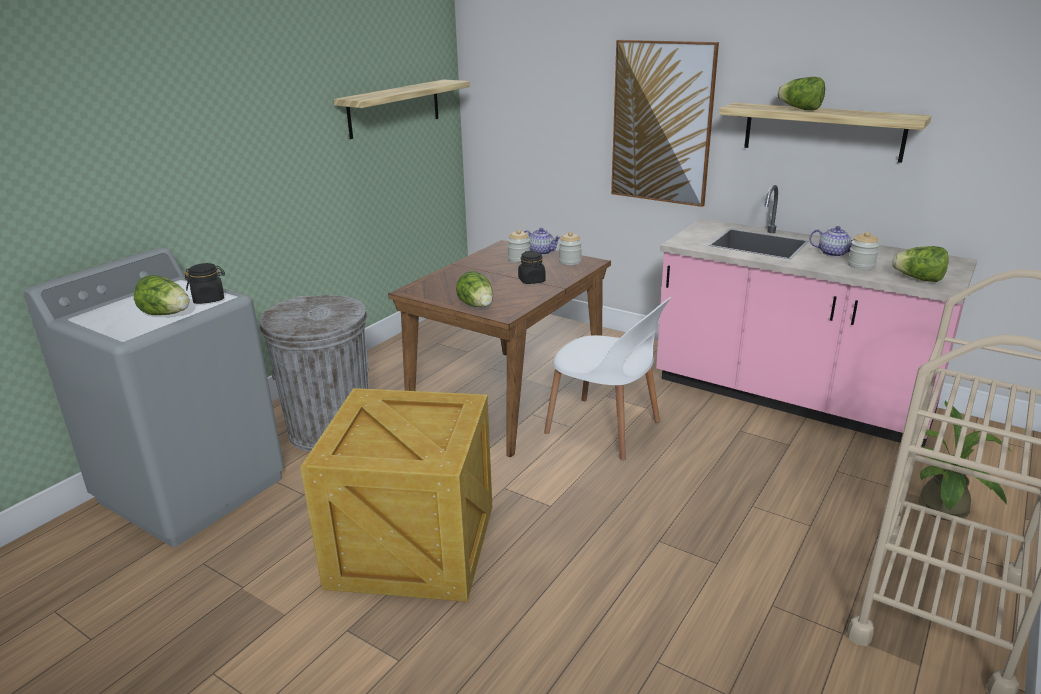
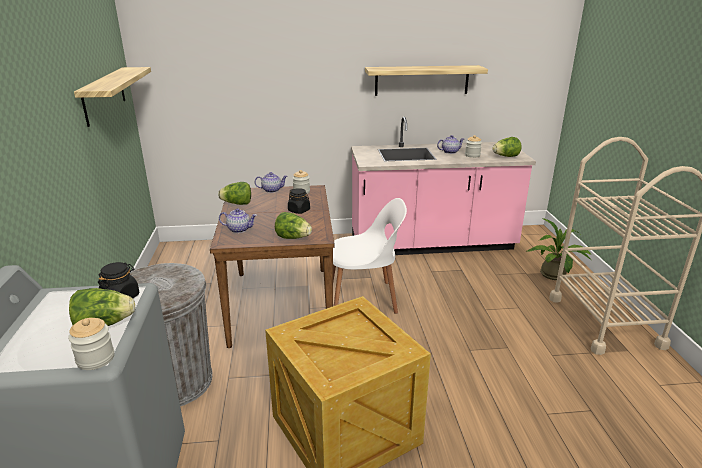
camera: 40 degrees left, 0 degrees up
(442, 283) = (239, 229): none -> teapot
(519, 259) = (265, 198): jar -> jar (95, 359)
(662, 123) = (315, 85): picture -> none
(800, 109) = (413, 67): lettuce -> lettuce (237, 204)

